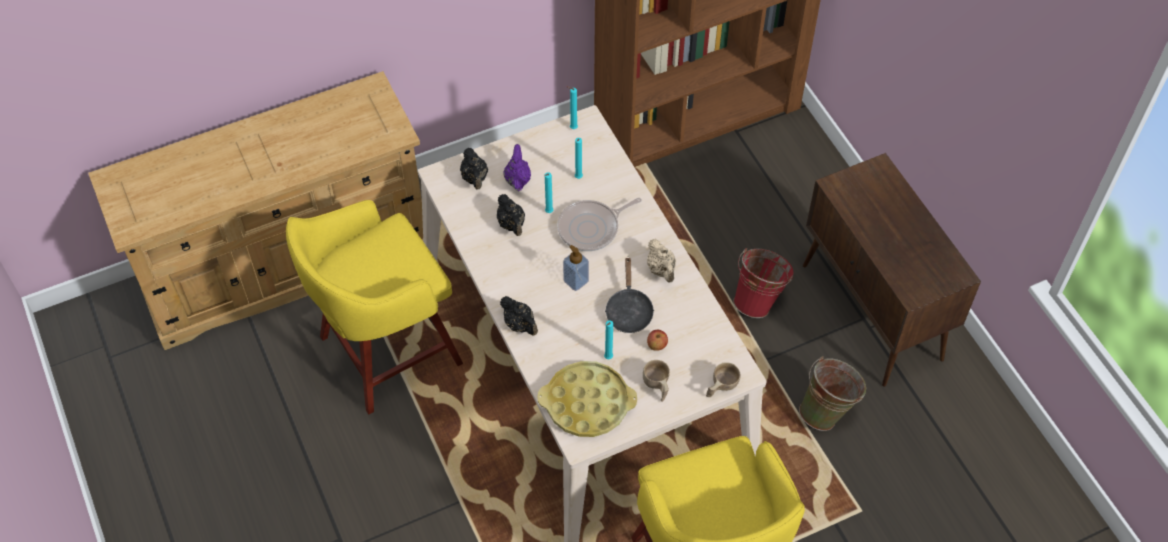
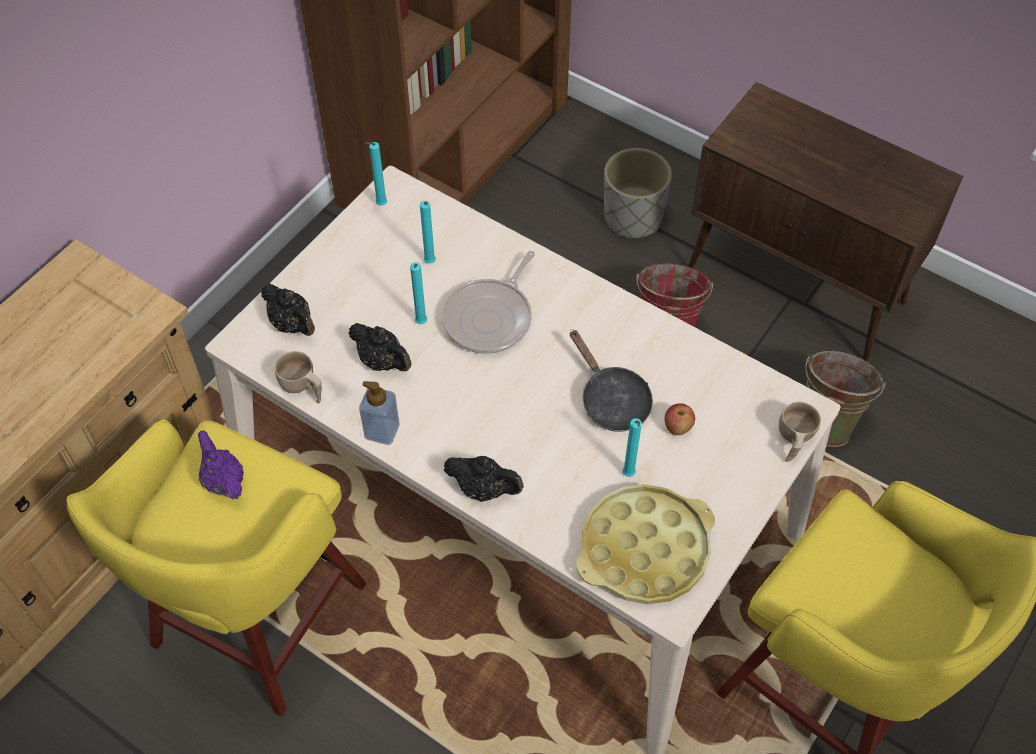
camera: 30 degrees left, 0 degrees up
(517, 179) = (351, 300): purple teapot -> purple teapot (223, 481)
(576, 281) = (517, 395): soap dispenser -> soap dispenser (382, 431)
(657, 386) = (715, 480): beige cup -> beige cup (302, 388)
(661, 270) = (615, 329): beige teapot -> none
(789, 212) = (632, 218): none -> grey planter

